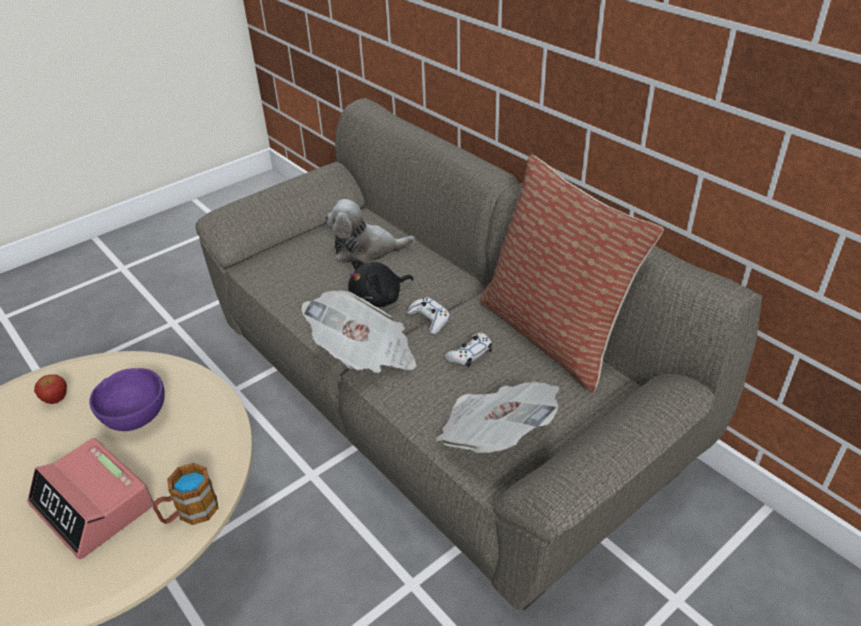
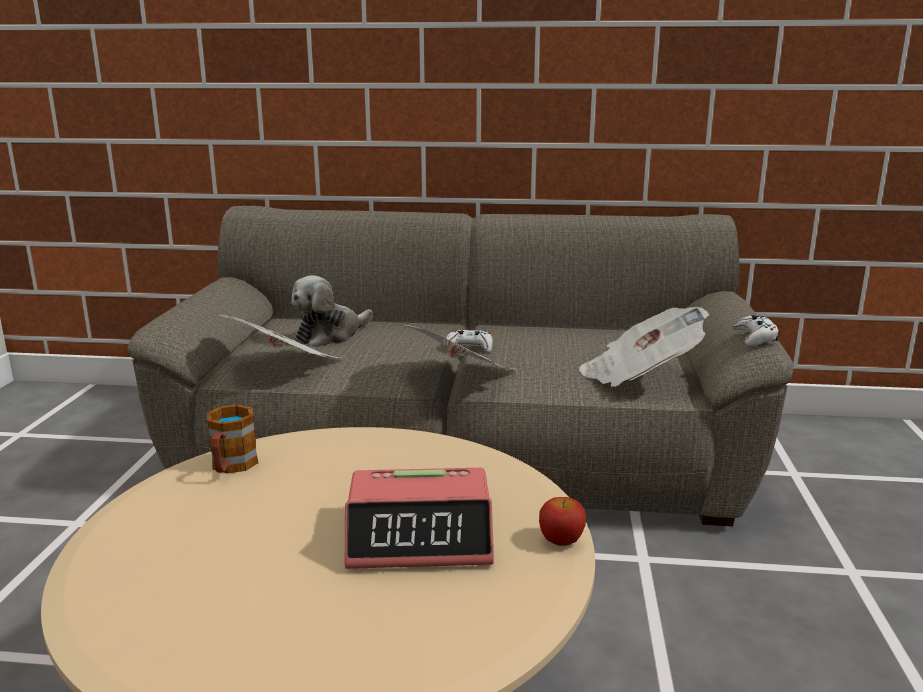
camera: 45 degrees left, 20 degrees down
(56, 399) = (195, 505): apple -> apple (561, 540)
(137, 417) = (332, 474): purple bowl -> none
(190, 513) = (526, 493): mug -> mug (231, 467)
(286, 277) = (284, 366): none -> newspaper
(379, 299) = (403, 351): black plush toy -> none
(469, 354) = (538, 352): white game controller -> white game controller (755, 338)
(554, 333) = (569, 328): pillow -> none

